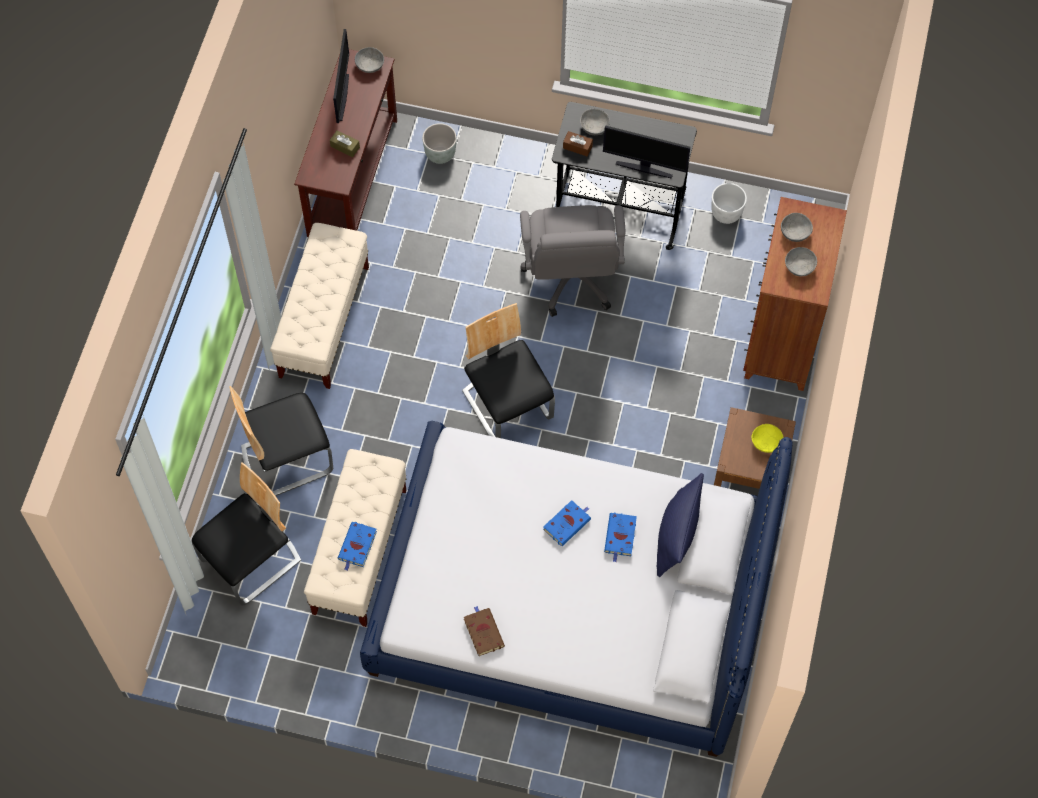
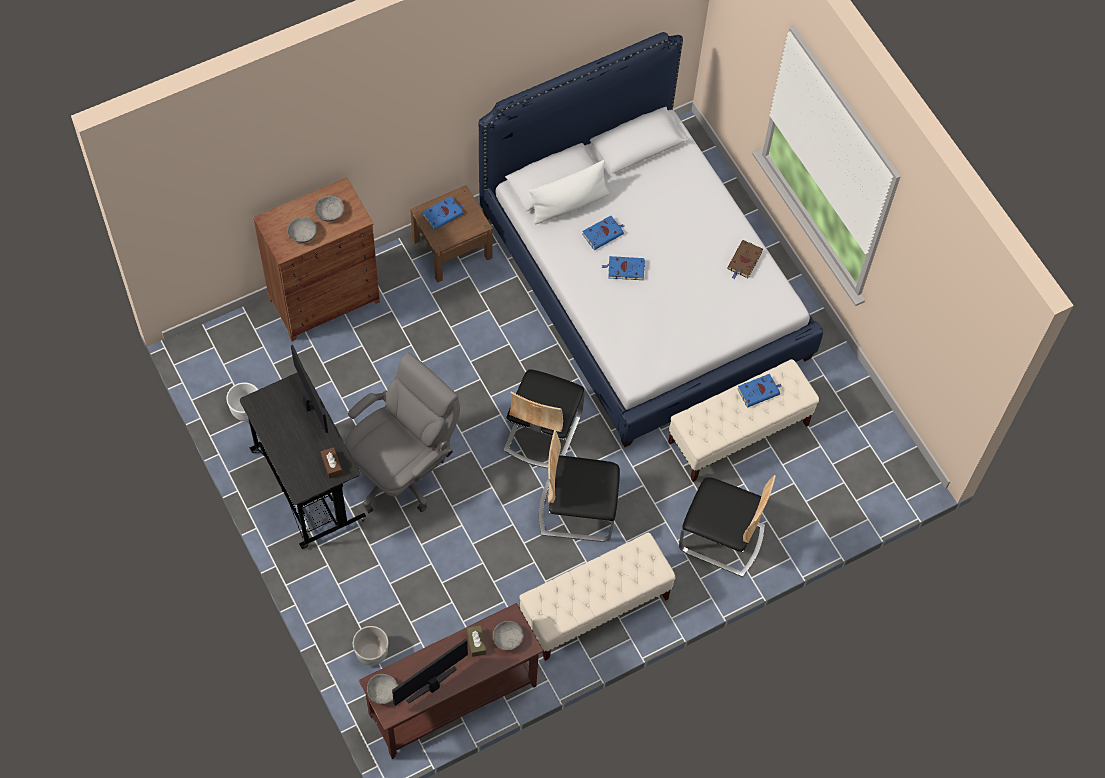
camera: 135 degrees left, 0 degrees up
(251, 561) = (812, 495): chair -> chair (577, 510)
(594, 127) = (303, 467): grey bowl -> grey bowl (508, 639)
(677, 534) = (569, 204): blue pillow -> white pillow
(766, 443) = (443, 214): yellow bowl -> blue book

